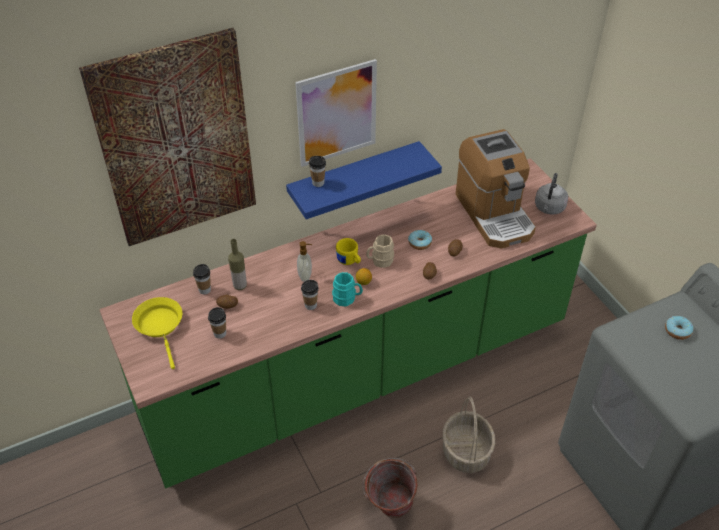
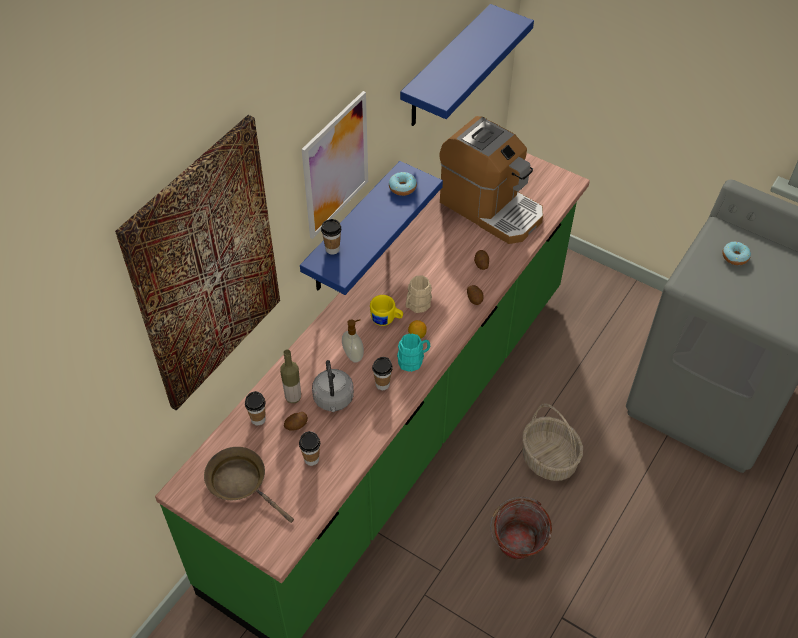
camera: 30 degrees left, 5 degrees up
(160, 326) = (241, 482): yellow frying pan -> brown frying pan
(419, 243) = (442, 269): donut -> donut (402, 188)
(486, 79) = (445, 69): none -> blue shelf
(549, 208) = (537, 181): grey kettle -> grey kettle (333, 400)

